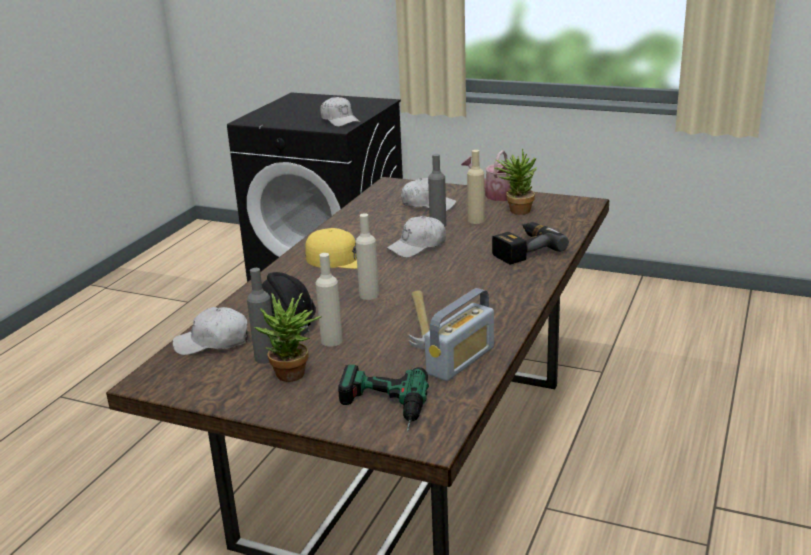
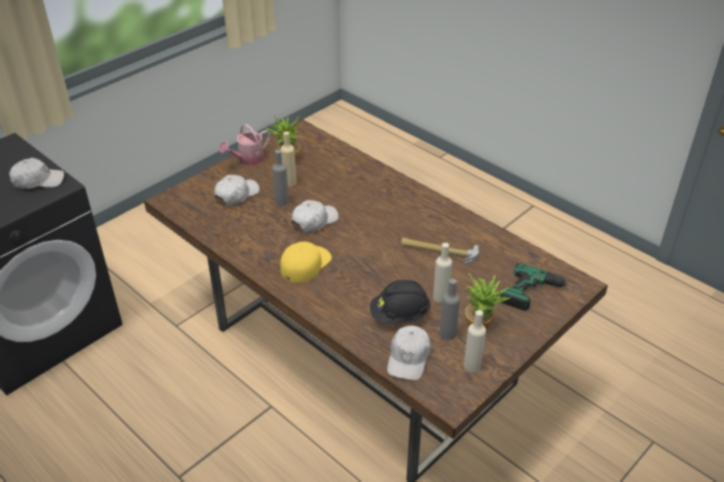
camera: 70 degrees left, 15 degrees up
(369, 295) = (381, 264): beige bottle -> beige bottle (472, 365)
(417, 246) = (314, 221): white cap -> white cap turned 120 degrees counterclockwise
(460, 360) = (497, 249): radio -> none
(523, 249) = (357, 178): power drill -> none

